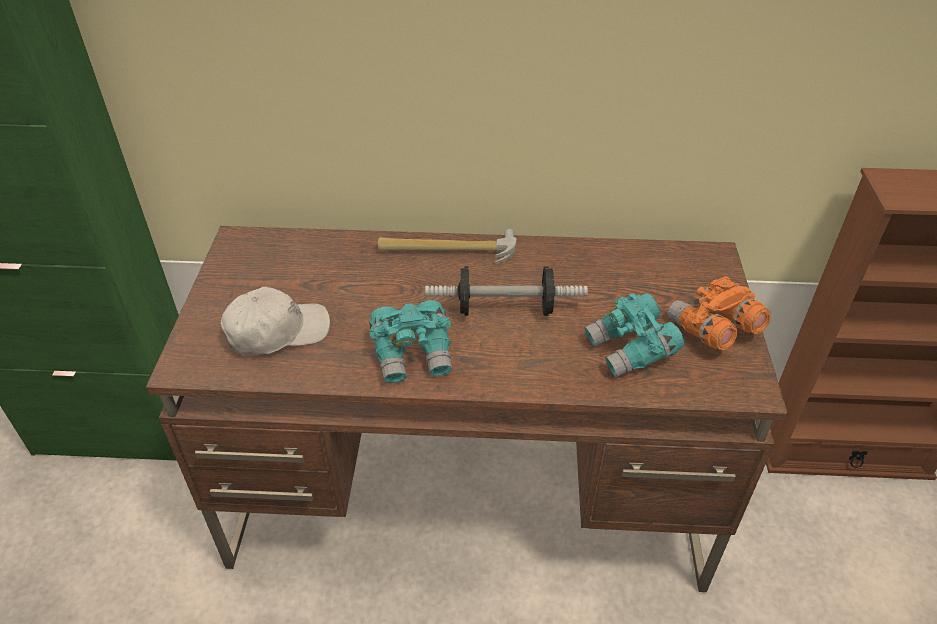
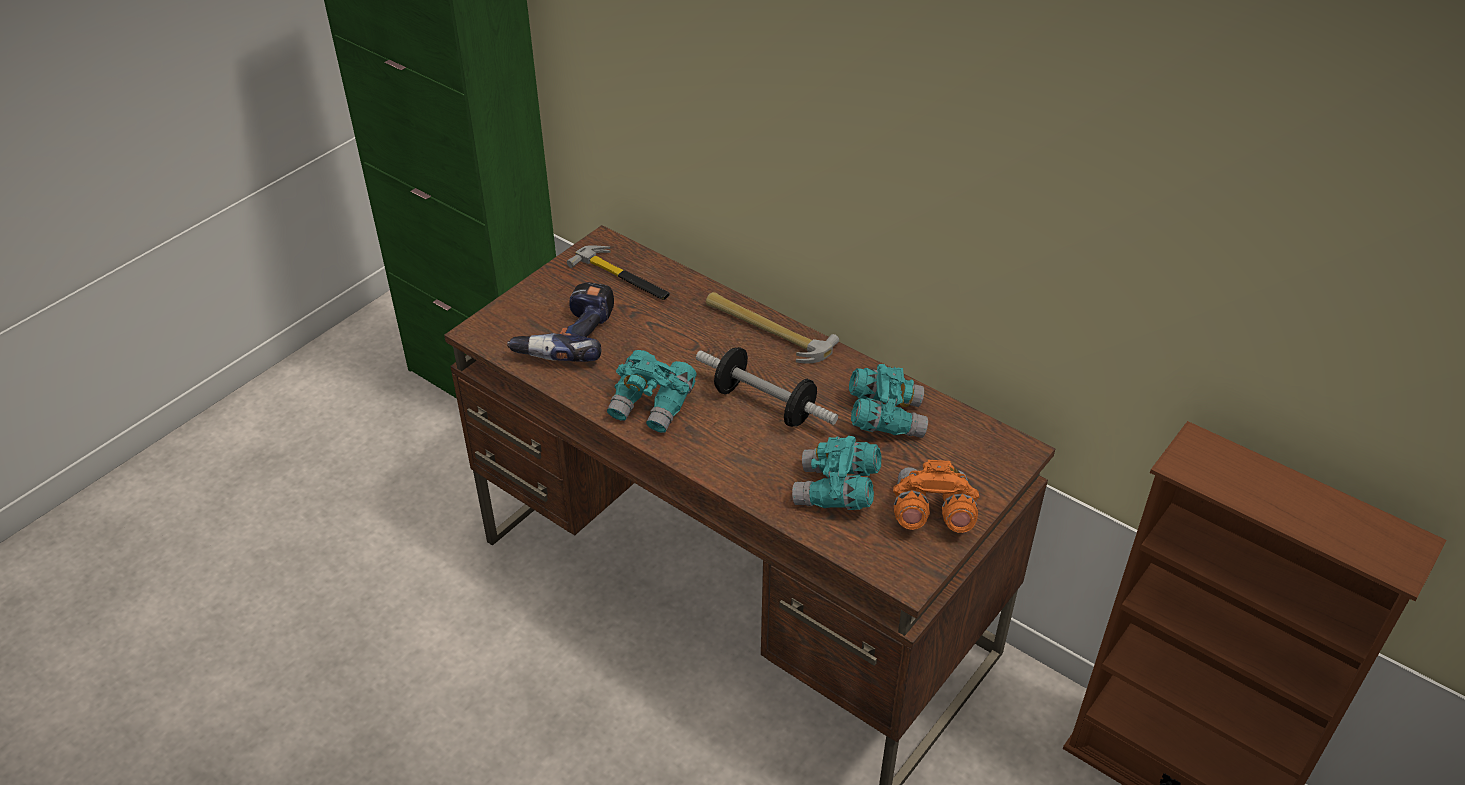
camera: 35 degrees right, 0 degrees up
(277, 332) = (567, 336): white cap -> power drill
(281, 260) = (623, 277): none -> hammer
(604, 275) = (885, 418): none -> turquoise binoculars

